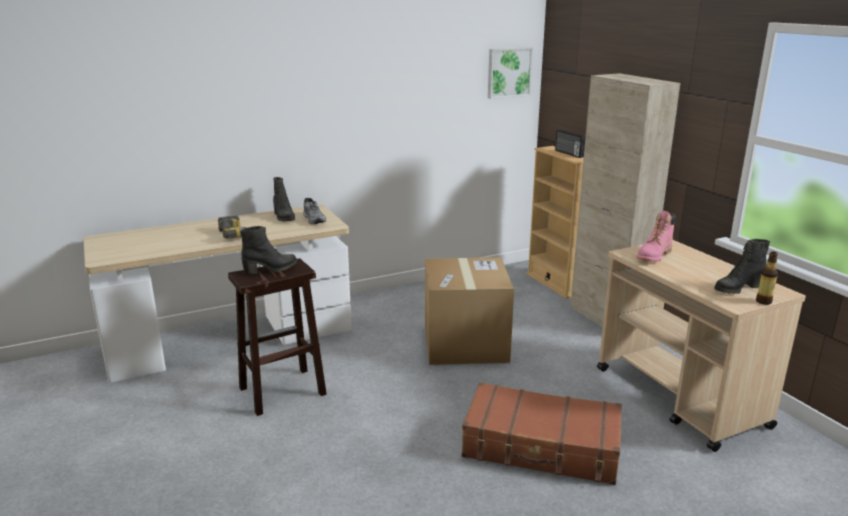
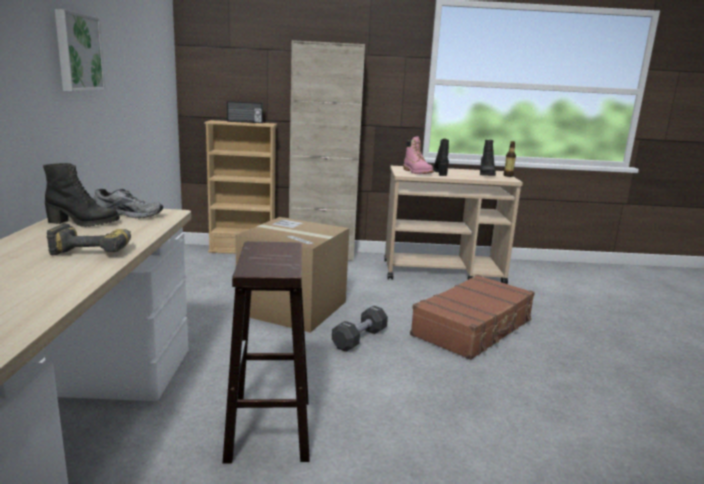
camera: 65 degrees left, 5 degrees down
(270, 269) = (262, 256): black boot -> black boot (440, 173)
(442, 389) = (359, 339): none -> black dumbbell
(508, 72) = (163, 44): picture -> picture (77, 52)

